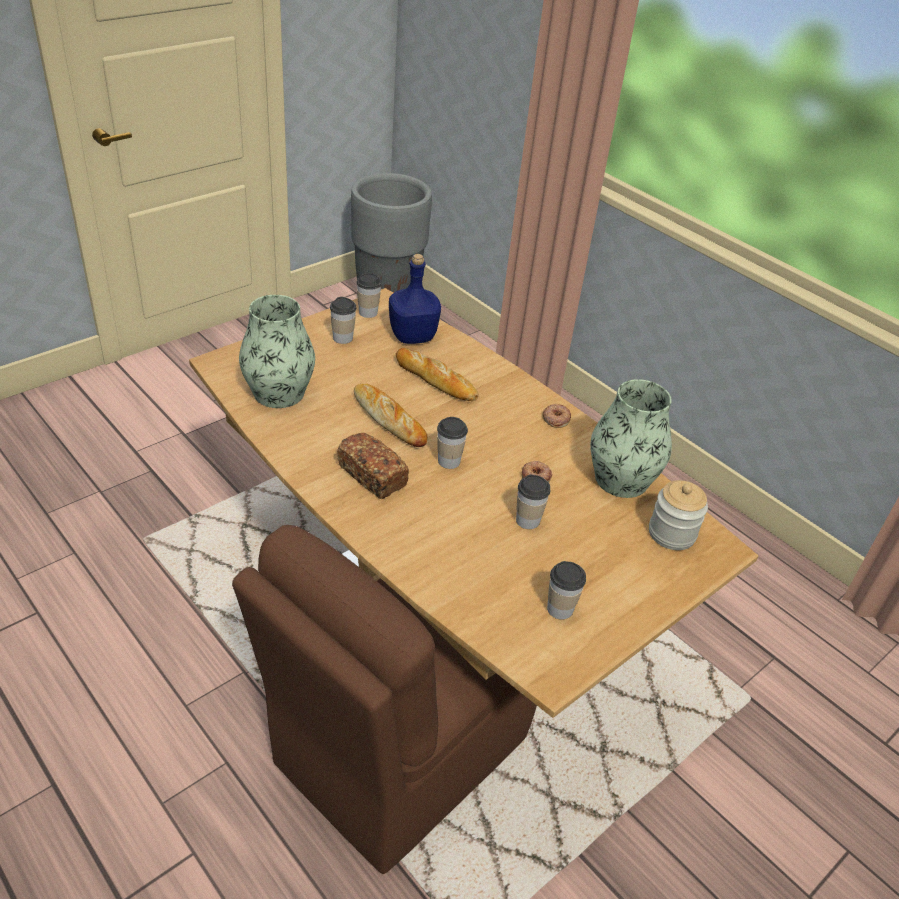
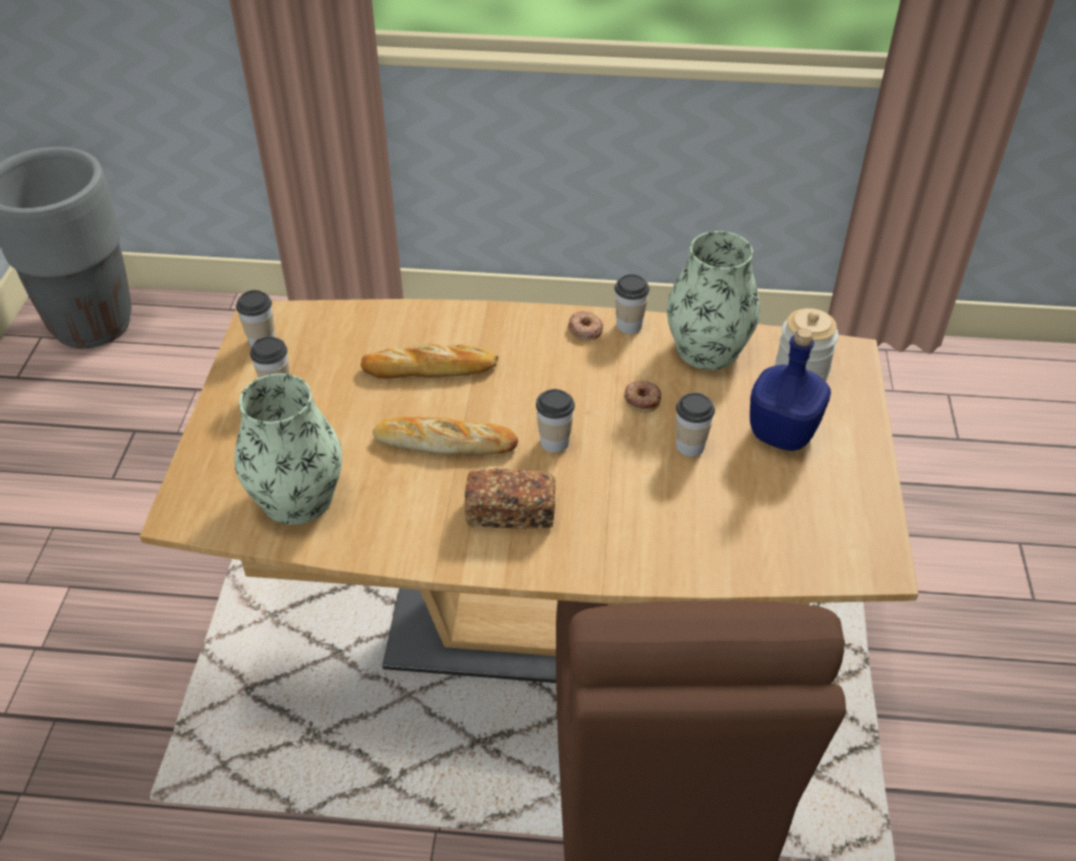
camera: 40 degrees left, 5 degrees up
(411, 336) = (344, 337): blue bottle -> blue bottle (782, 434)
(560, 609) = (813, 504): cup -> cup (629, 325)

